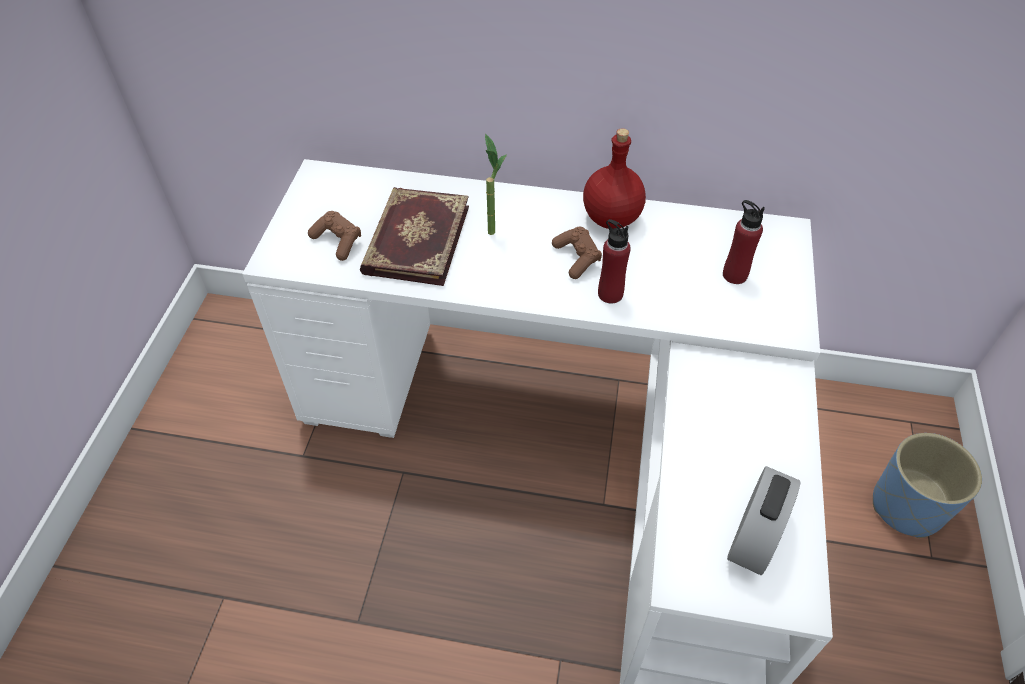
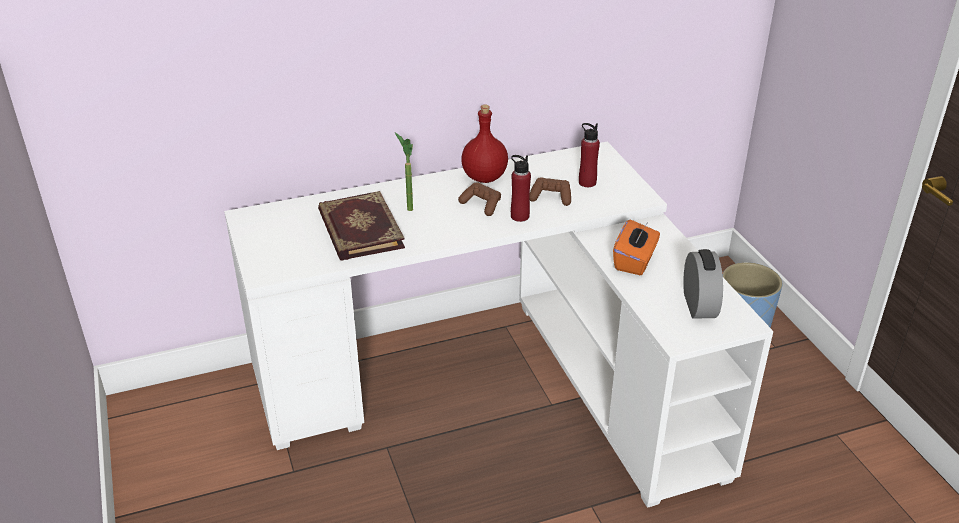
camera: 30 degrees left, 15 degrees down
(338, 241) = (302, 249): brown game controller -> brown game controller (551, 198)
(717, 422) = (635, 261): none -> orange tissue box

